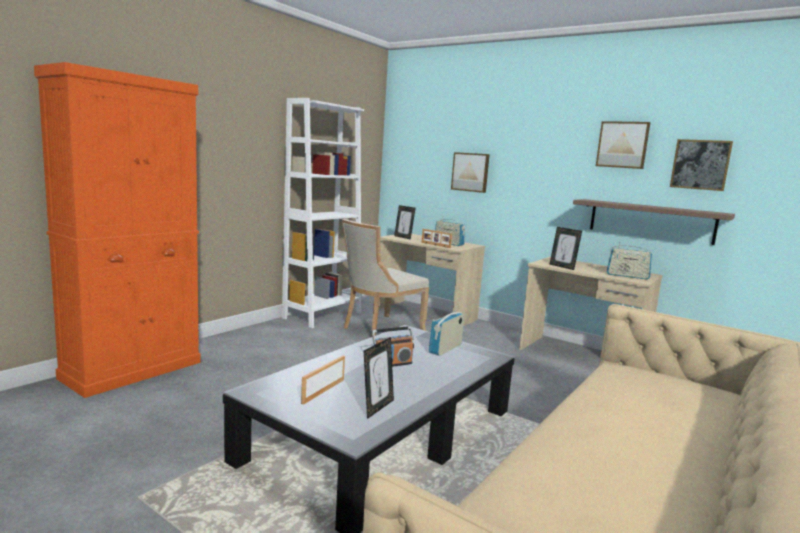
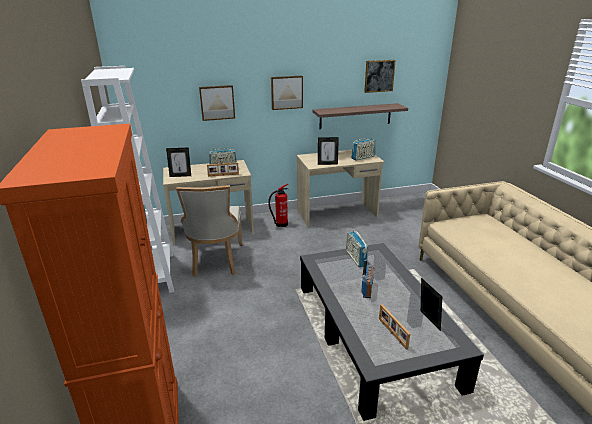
camera: 50 degrees left, 15 degrees up
(494, 336) = (280, 224): none -> fire extinguisher
(622, 145) = (334, 67): picture -> picture (286, 92)

